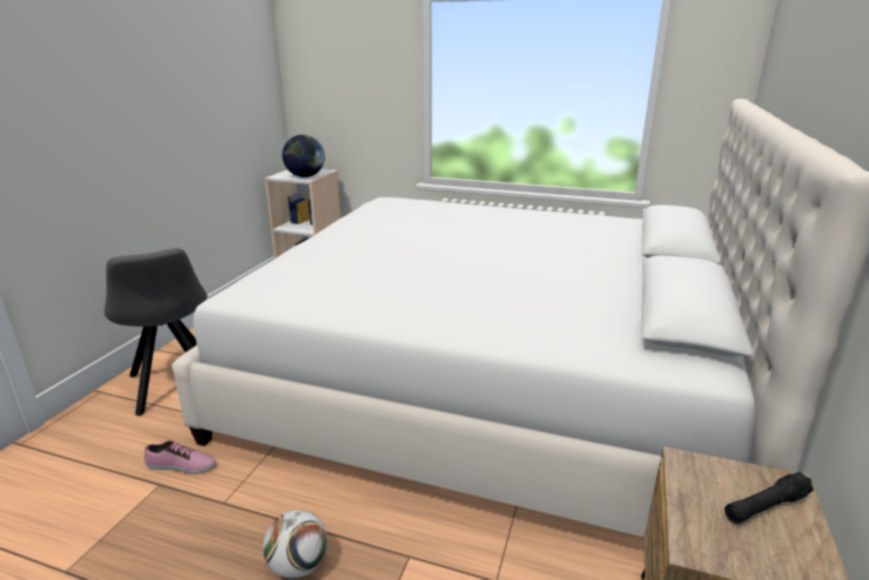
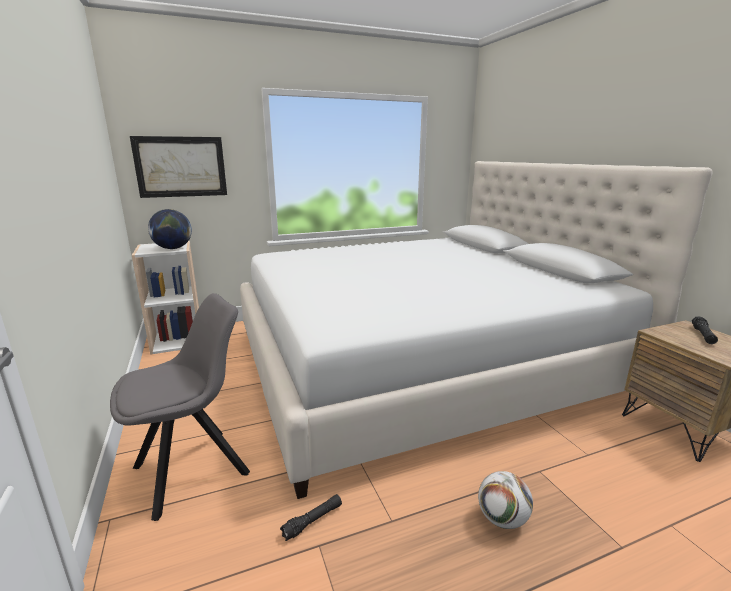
camera: 40 degrees left, 5 degrees down
(175, 385) = (192, 470): grey chair -> grey chair turned 60 degrees counterclockwise
(181, 466) = (313, 521): shoe -> black flashlight
(336, 88) = (181, 167): none -> picture

